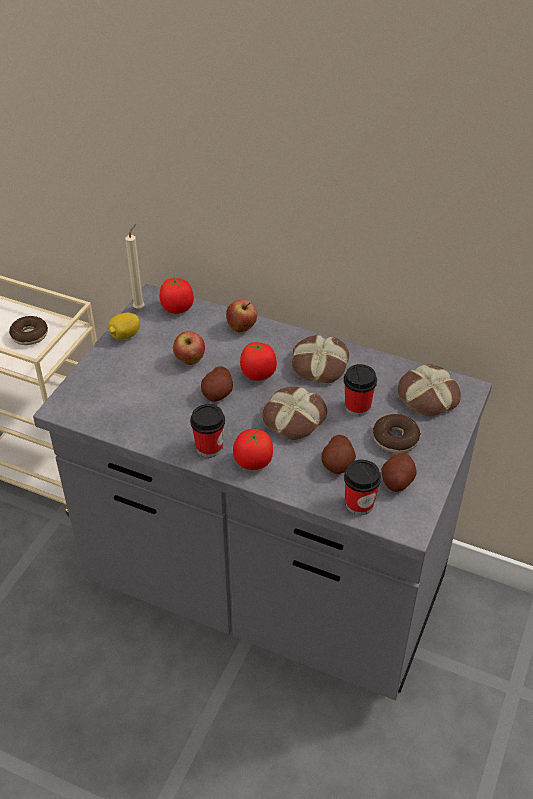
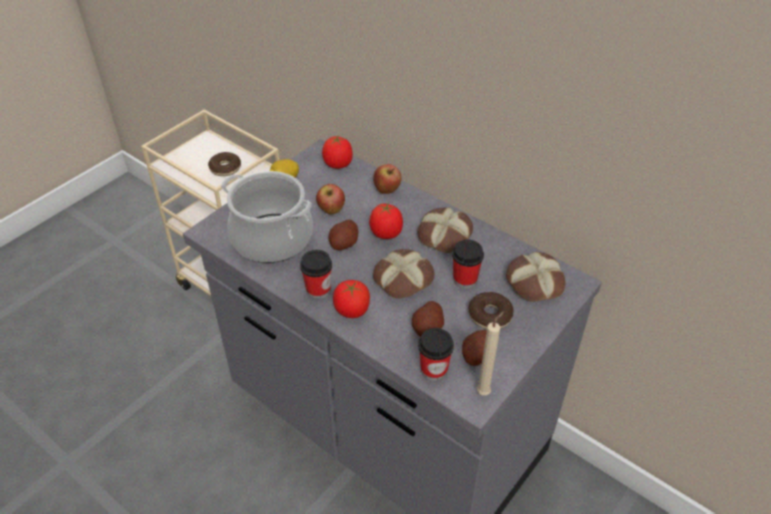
camera: 15 degrees right, 0 degrees up
(136, 403) = (271, 239): none -> cooking pot
(140, 307) = (307, 158): beige candle -> beige candle (485, 391)

